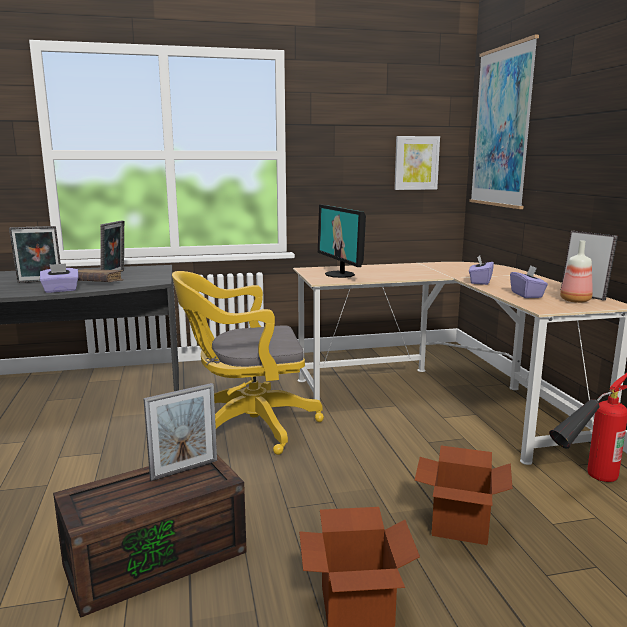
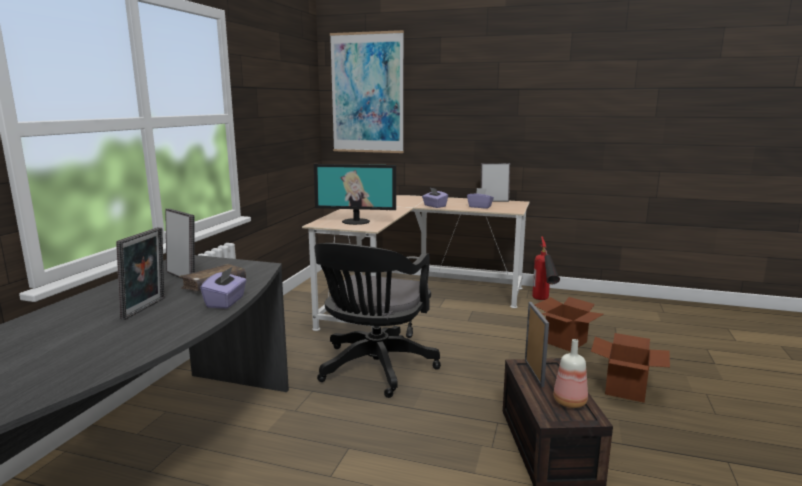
camera: 60 degrees left, 0 degrees up
(246, 425) = (374, 369): yellow office chair -> black office chair
(416, 163) = (300, 121): picture -> none
(575, 301) = (504, 204): bottle -> bottle (571, 402)

